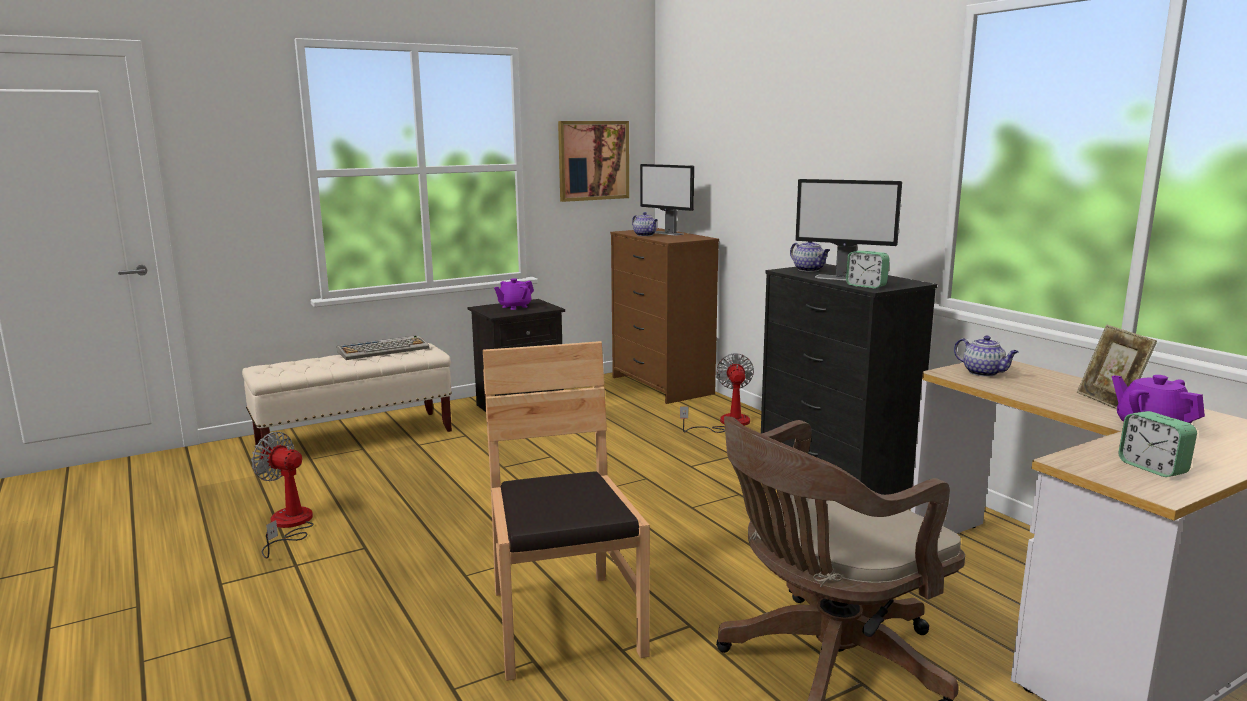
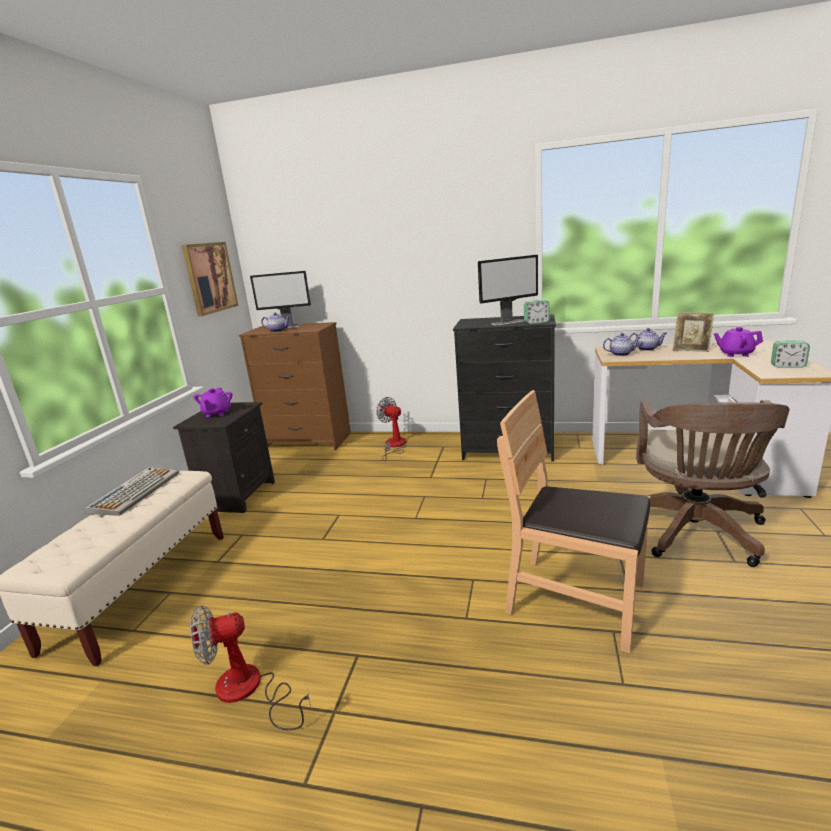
camera: 45 degrees left, 5 degrees up
(809, 270) = (473, 323): teapot -> teapot (647, 349)

